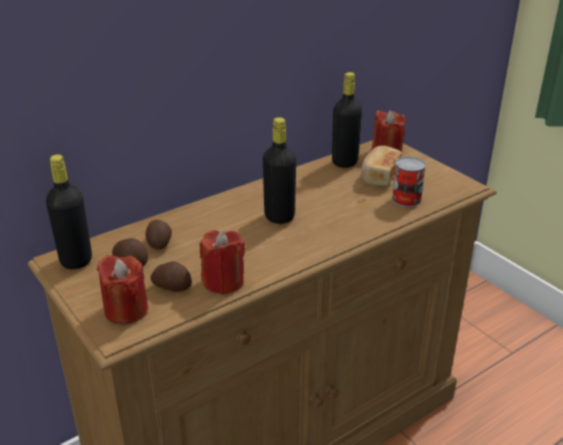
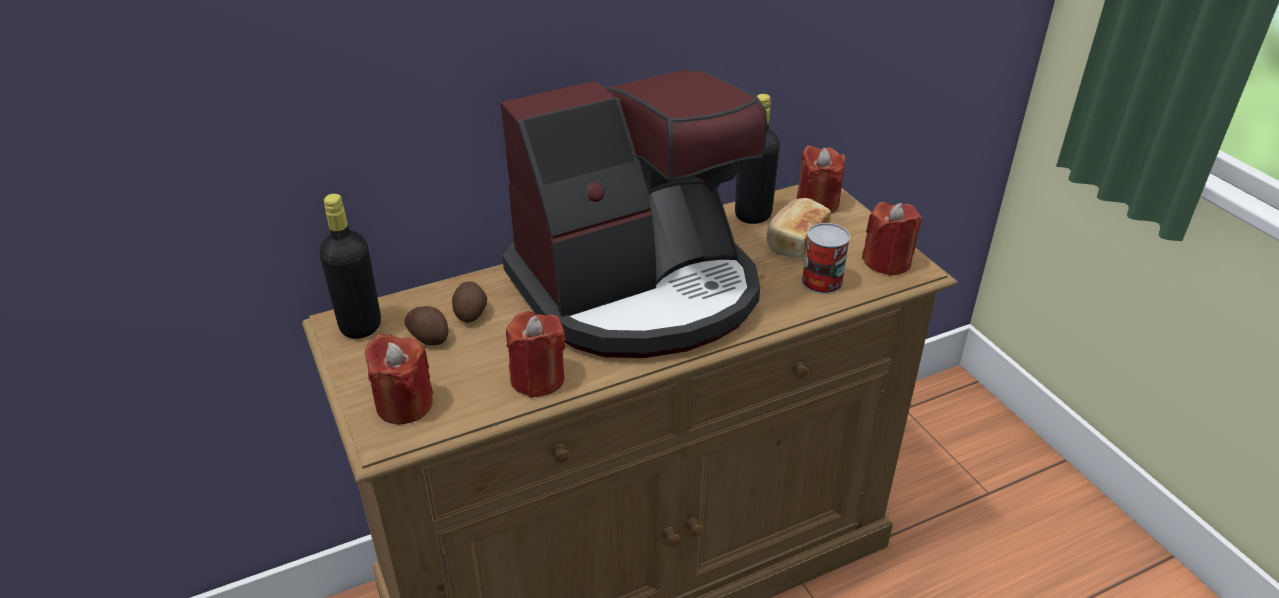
camera: 10 degrees right, 5 degrees up
(172, 286) = (471, 377): potato -> none
(279, 216) = (638, 290): black bottle -> coffee machine
(446, 183) = (887, 262): none -> red candle

